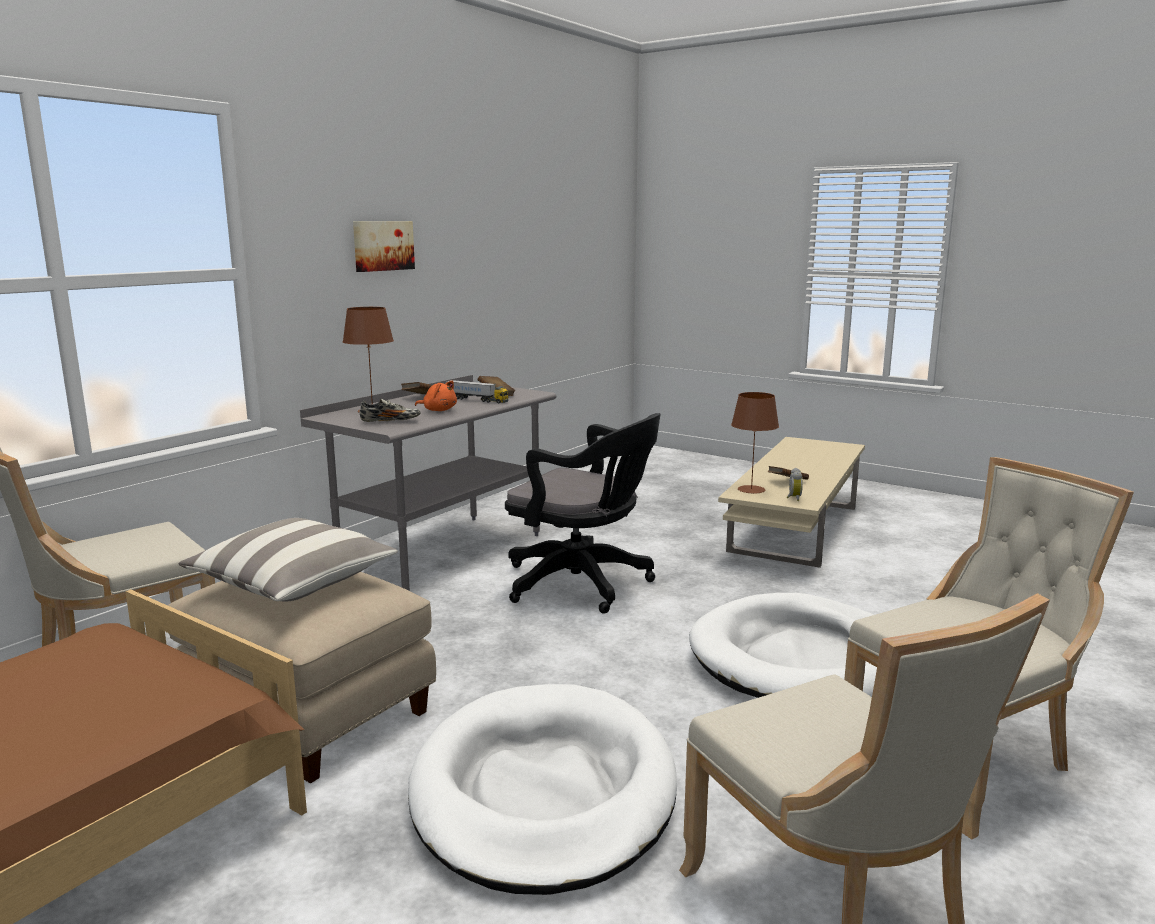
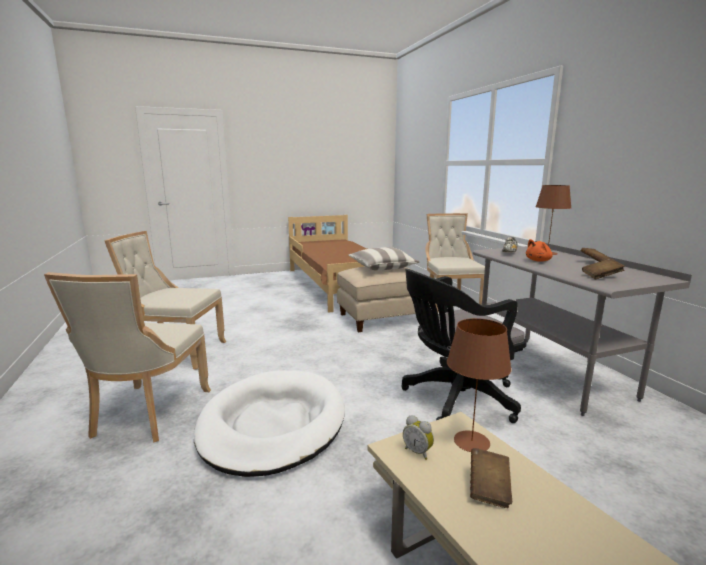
camera: 125 degrees right, 0 degrees up
(382, 245) = (652, 143): picture -> none
(477, 400) = (577, 270): toy truck -> none
(544, 792) = (286, 336): white dog bed -> none

